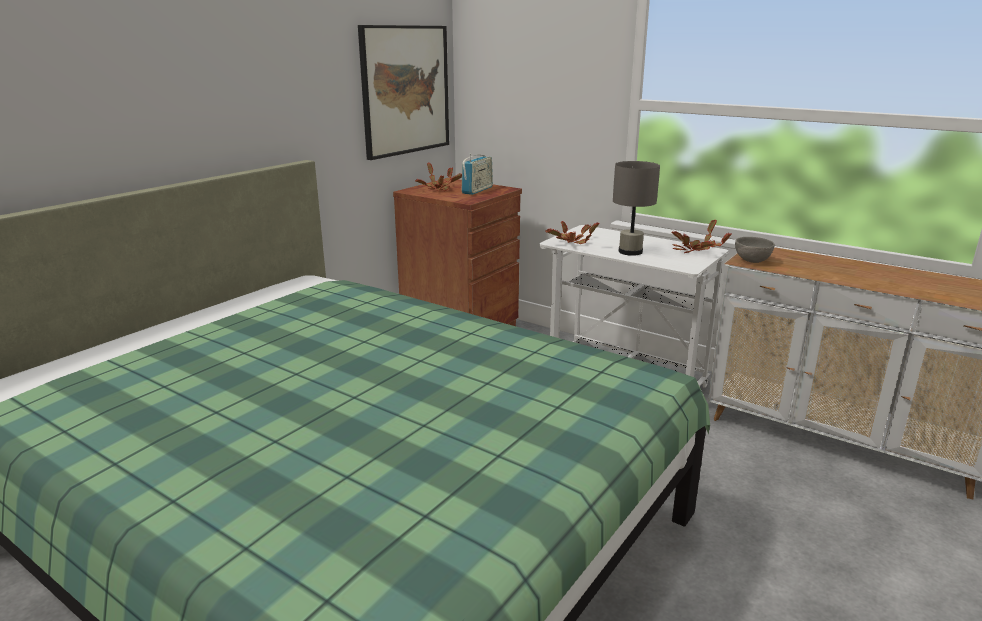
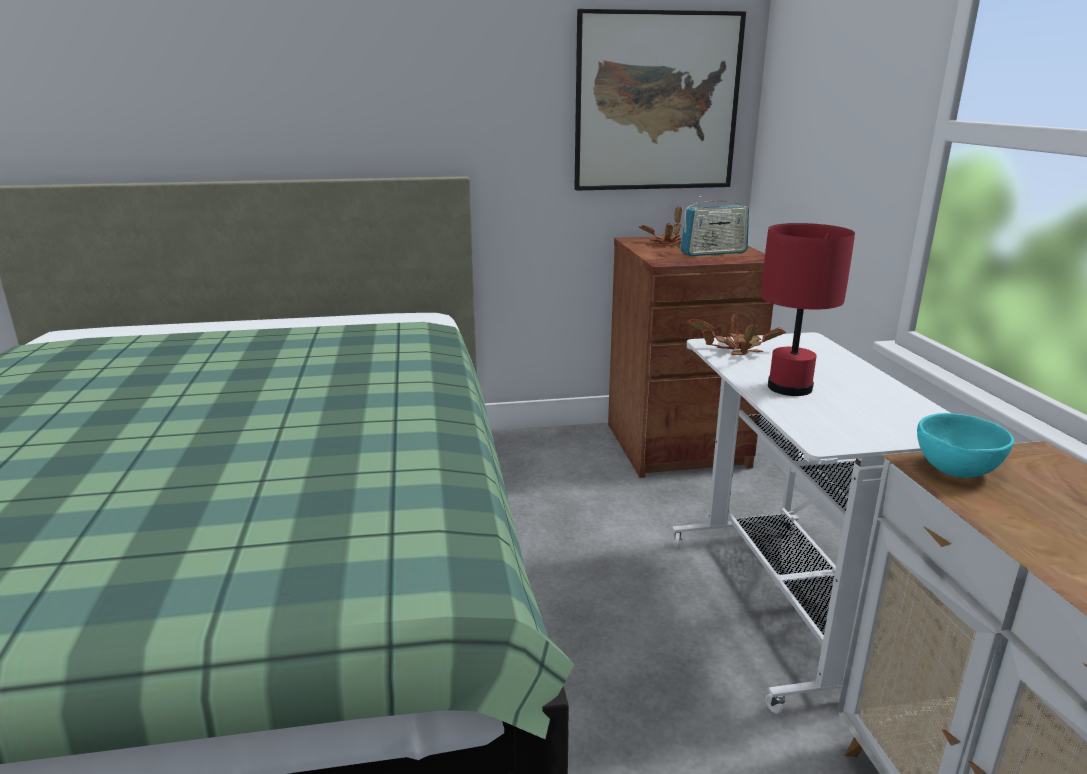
camera: 45 degrees right, 0 degrees up
(630, 252) = (788, 388): grey table lamp -> red table lamp
(695, 250) = (915, 420): potted plant -> none
(751, 261) = (954, 470): grey bowl -> turquoise bowl

